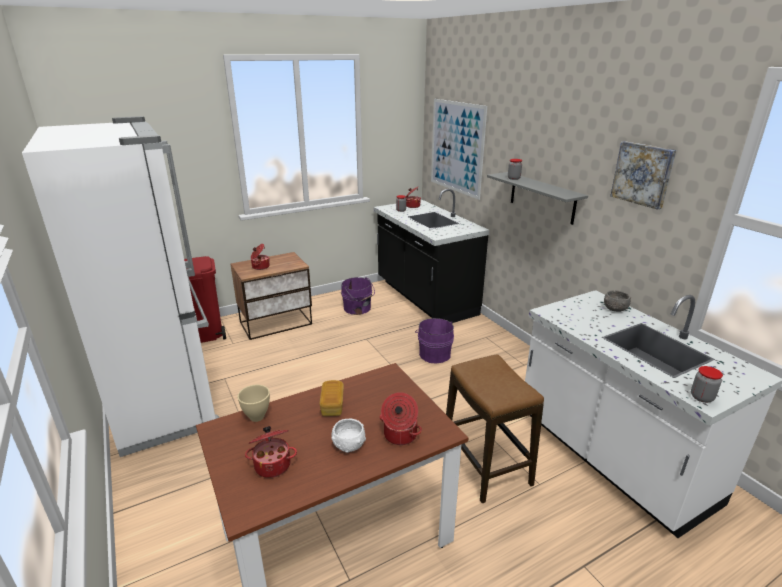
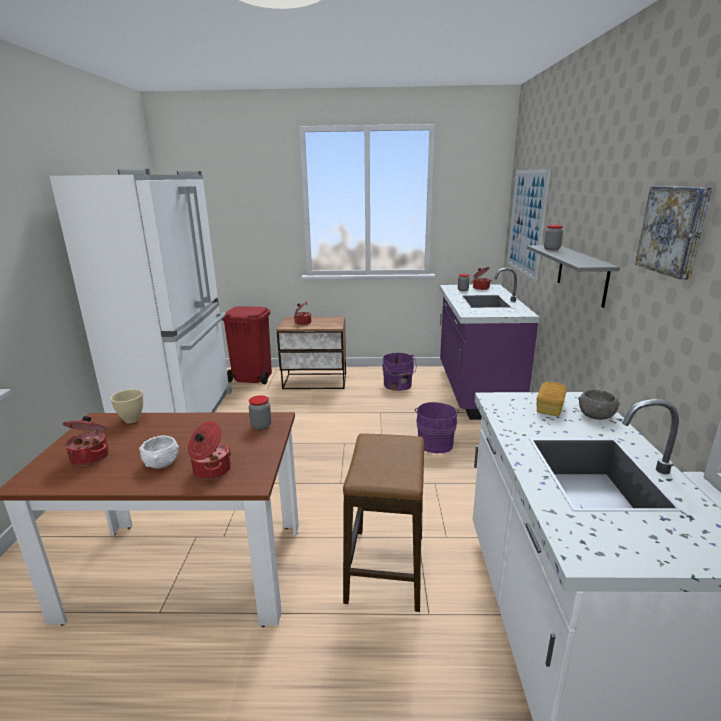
camera: 30 degrees right, 5 degrees down
(332, 405) = (194, 429): bread -> bread (549, 408)
(424, 298) = (475, 390): black counter -> purple counter
(701, 397) = (584, 547): jar -> jar (261, 426)

